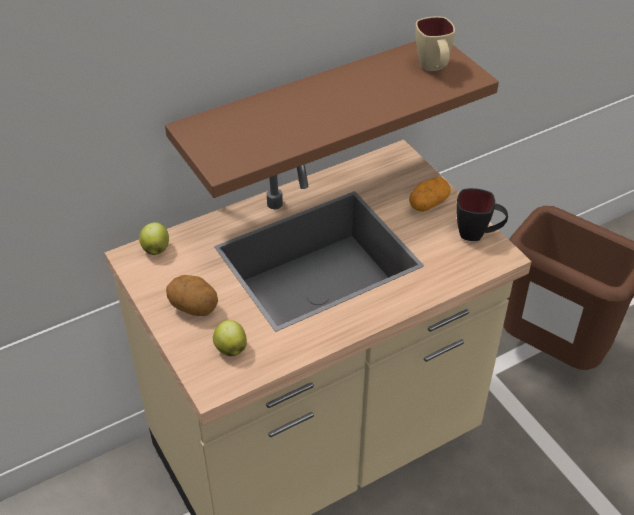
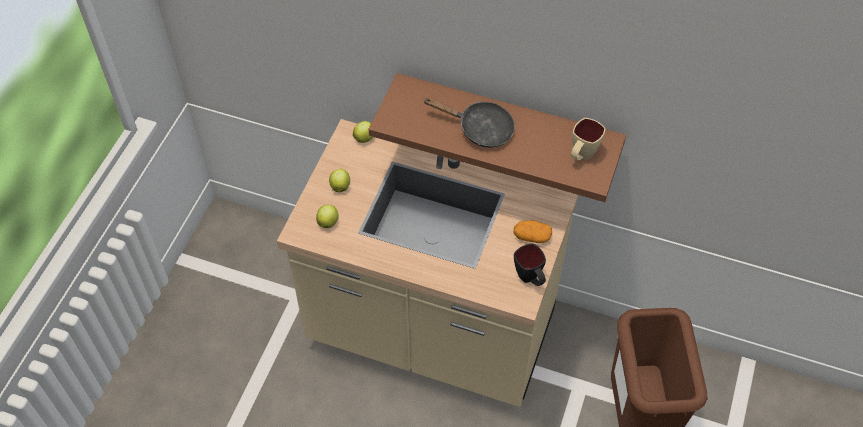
camera: 50 degrees right, 10 degrees up
(194, 308) = (340, 186): potato -> apple
(319, 110) = (480, 129): none -> black frying pan

